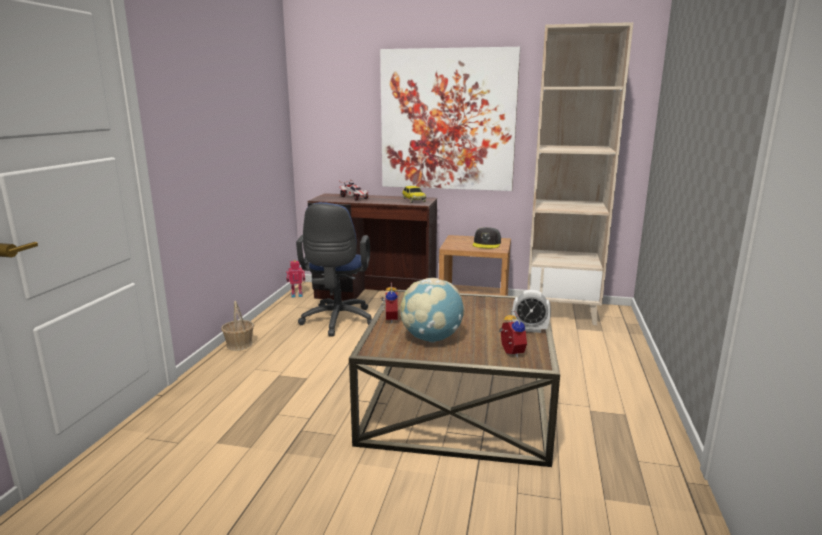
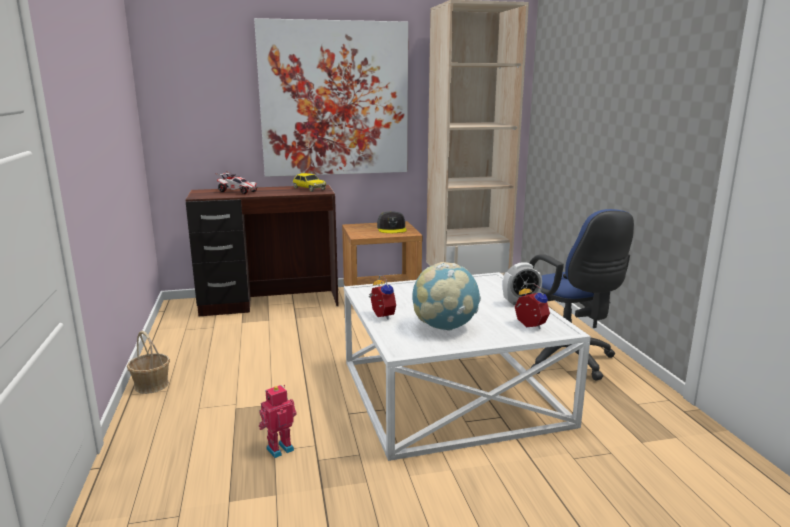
camera: 25 degrees left, 0 degrees up
(297, 295) = (173, 316): toy robot -> toy robot (279, 448)
(337, 322) = (251, 337): blue office chair -> blue office chair (567, 360)
(457, 402) = (450, 391): brown coffee table -> white coffee table

